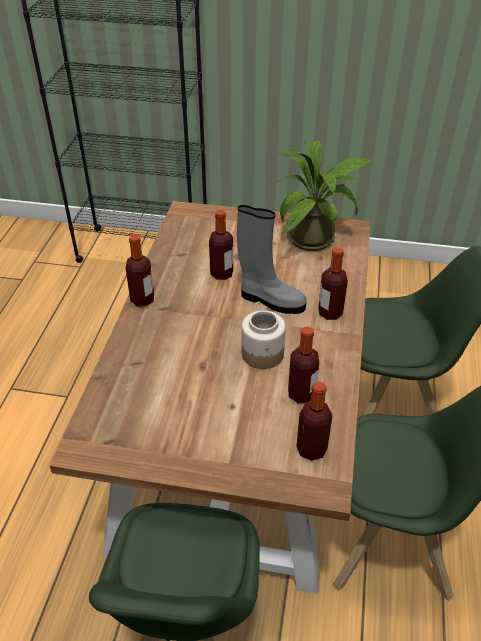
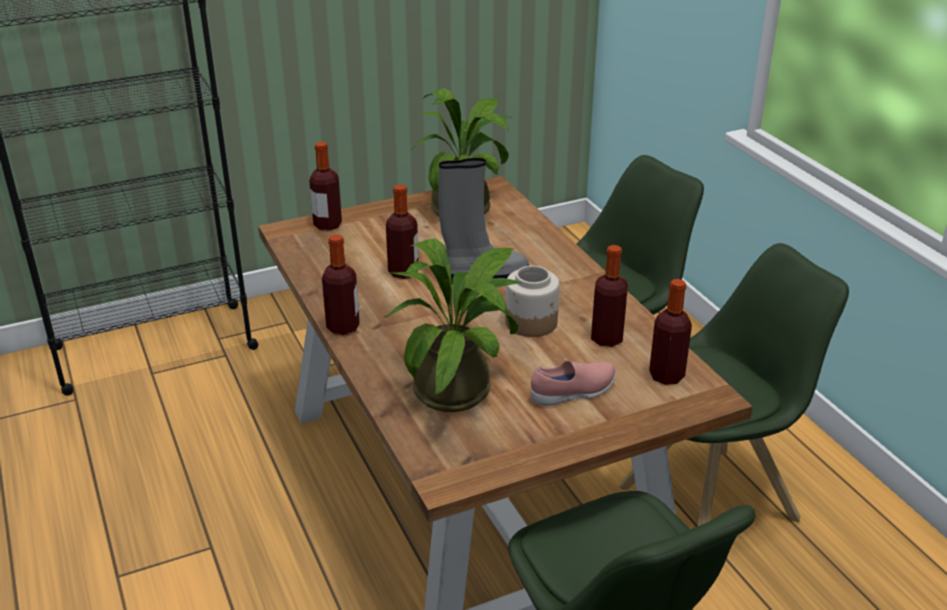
camera: 35 degrees left, 10 degrees down
(162, 383) = (460, 388): none -> potted plant
(230, 427) = (573, 393): none -> pink shoe
(330, 313) = (555, 265): bottle -> bottle (327, 225)

